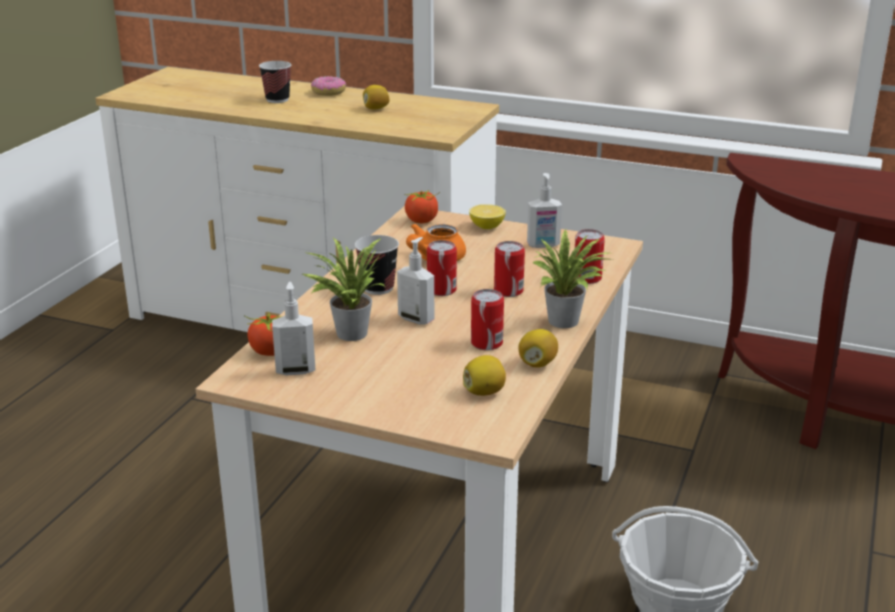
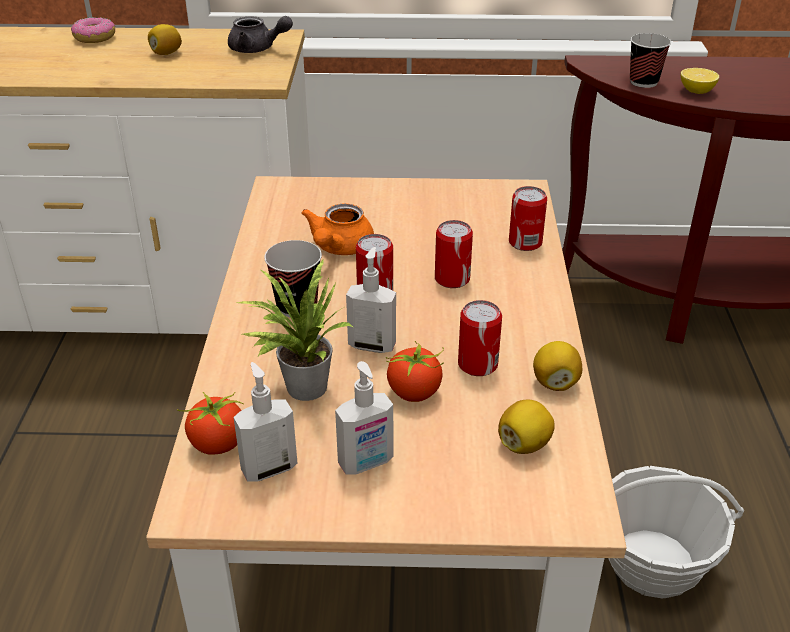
camera: 20 degrees left, 10 degrees up
(277, 100) = (36, 56): cup -> cup (643, 82)
(422, 221) = (290, 195): tomato -> tomato (415, 392)
(449, 114) = (257, 49): none -> grey teapot
(487, 227) = (369, 191): lemon -> lemon (696, 91)
(543, 245) = (448, 205): soap dispenser -> soap dispenser (366, 463)
(567, 322) = (546, 312): potted plant -> none

